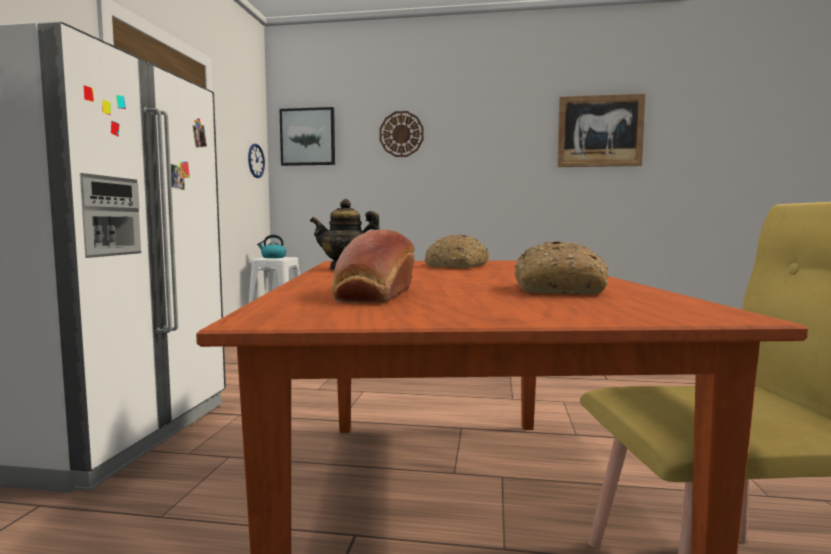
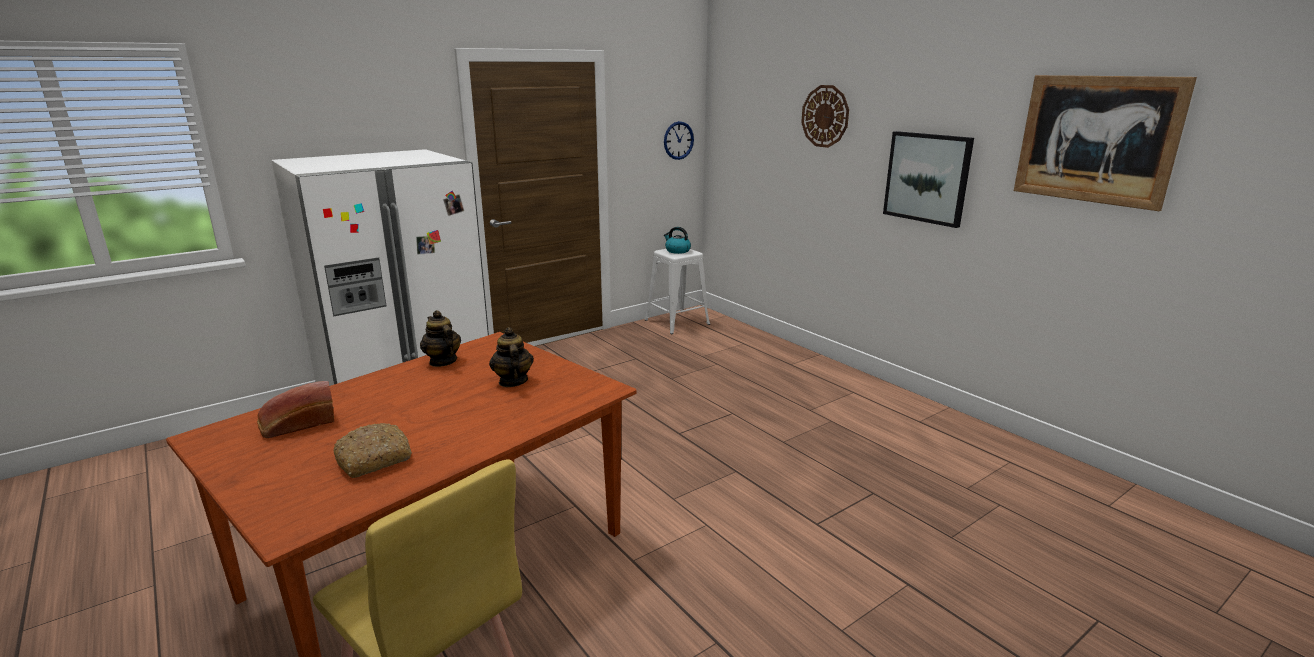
camera: 45 degrees right, 15 degrees up
(308, 137) = (737, 110): picture -> picture (927, 178)
(457, 266) = (512, 381): bread -> teapot

